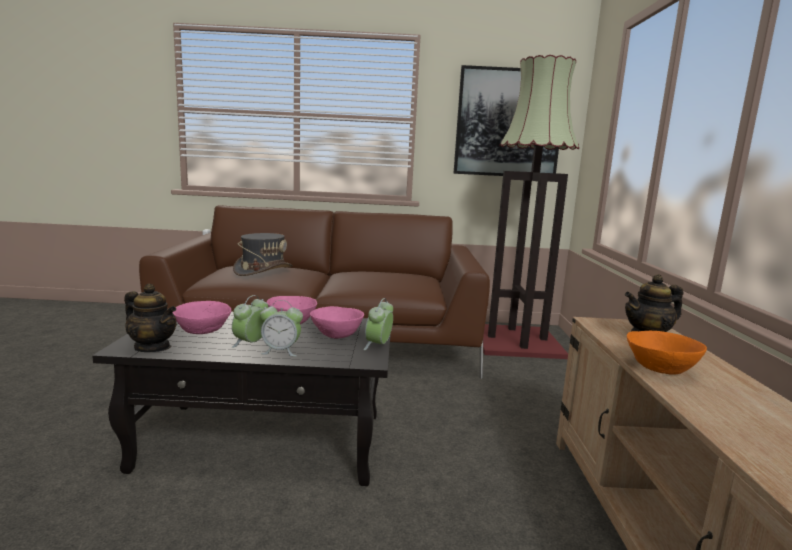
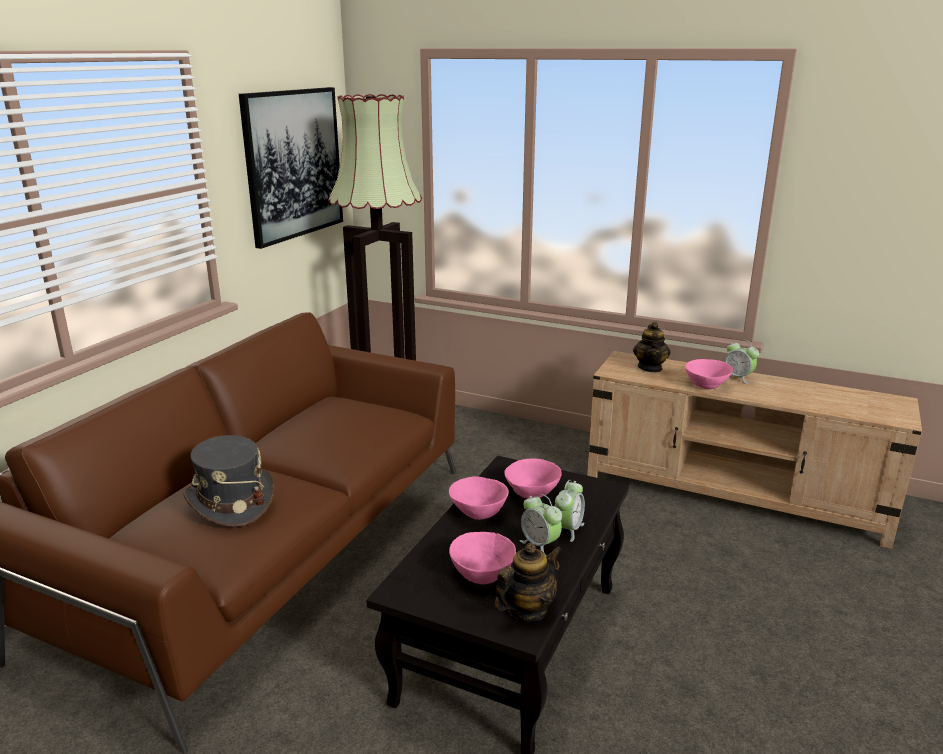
camera: 65 degrees left, 10 degrees up
(378, 345) = (571, 477): alarm clock -> alarm clock (738, 378)
(660, 368) = (706, 385): orange bowl -> pink bowl

